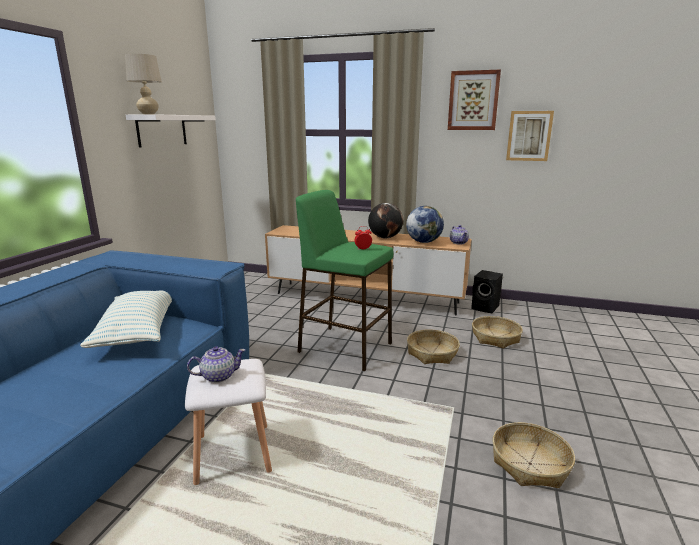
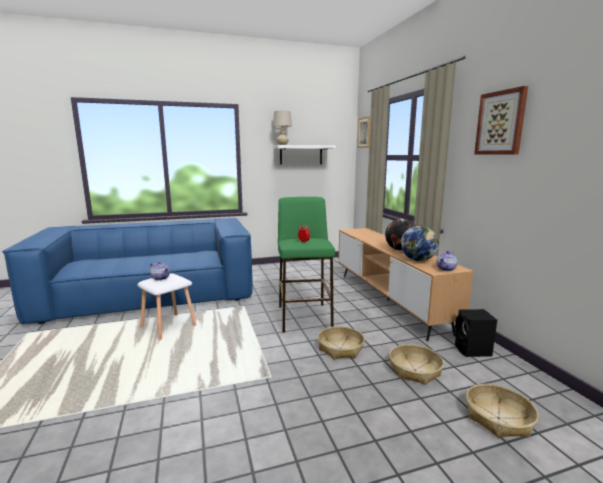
camera: 55 degrees right, 5 degrees down
(138, 332) = (193, 255): pillow -> none
(529, 136) = (553, 161): picture -> picture (365, 132)
(529, 464) = (227, 428): basket -> basket (498, 418)

